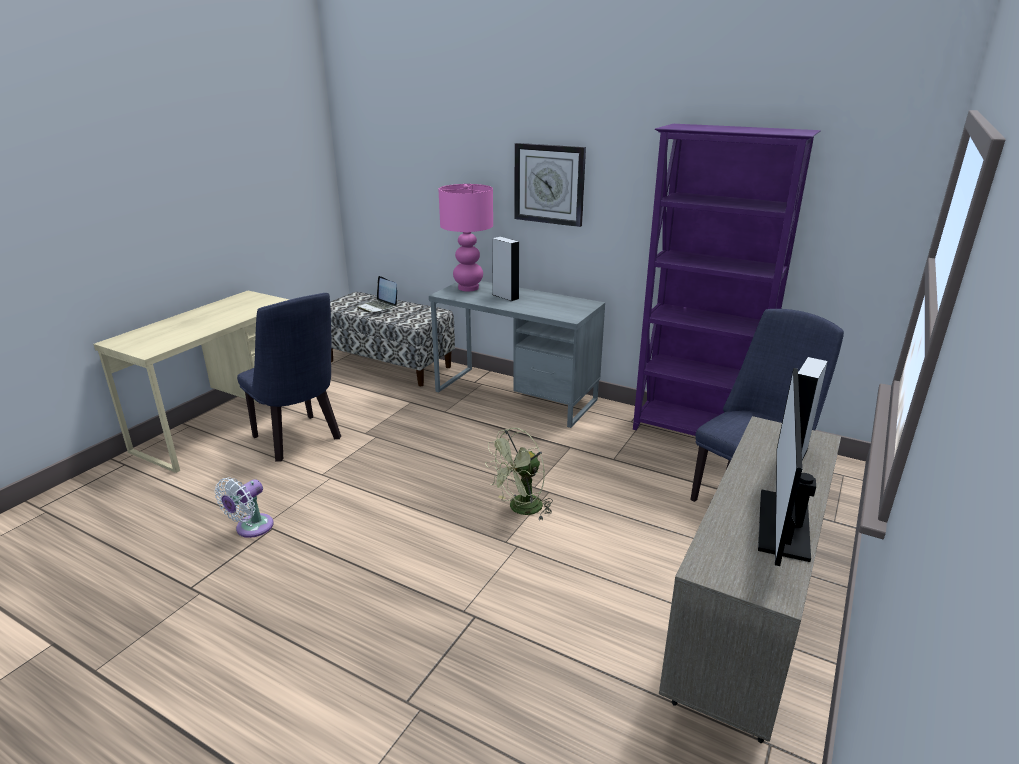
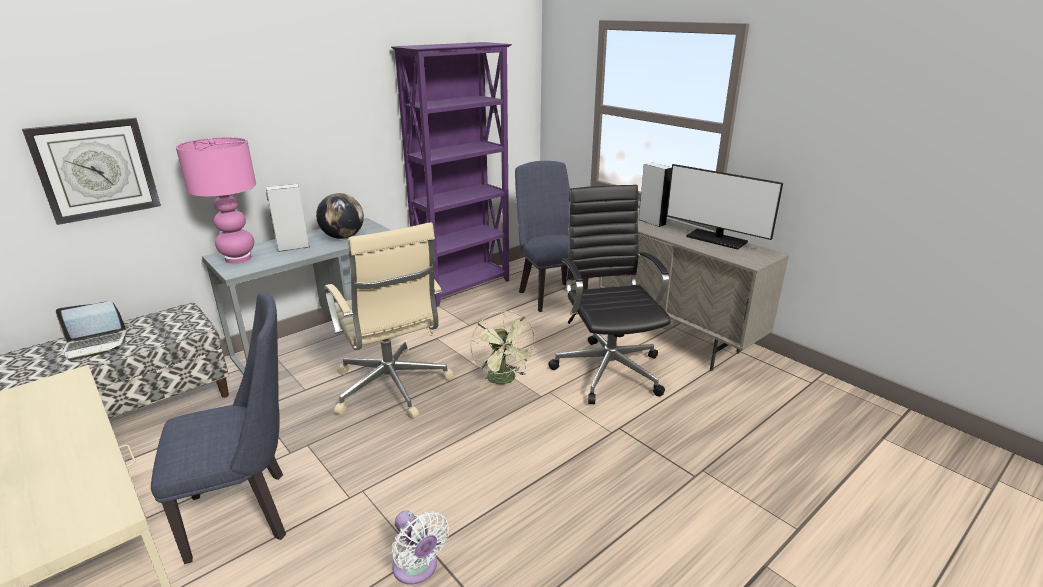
camera: 70 degrees left, 0 degrees up
(468, 449) = (392, 388): none -> beige office chair
(545, 306) = (343, 237): none -> globe
(549, 184) = (285, 121): wall clock -> wall clock (96, 170)
(597, 586) = (608, 369): none -> black office chair

